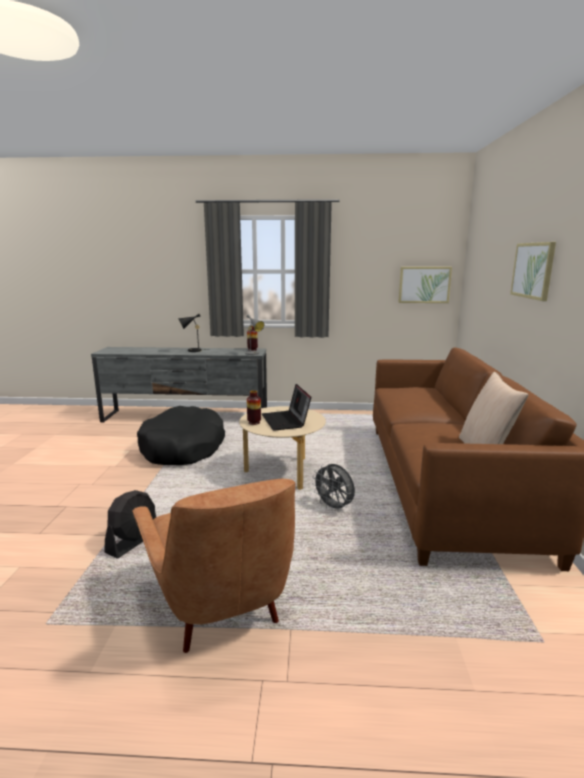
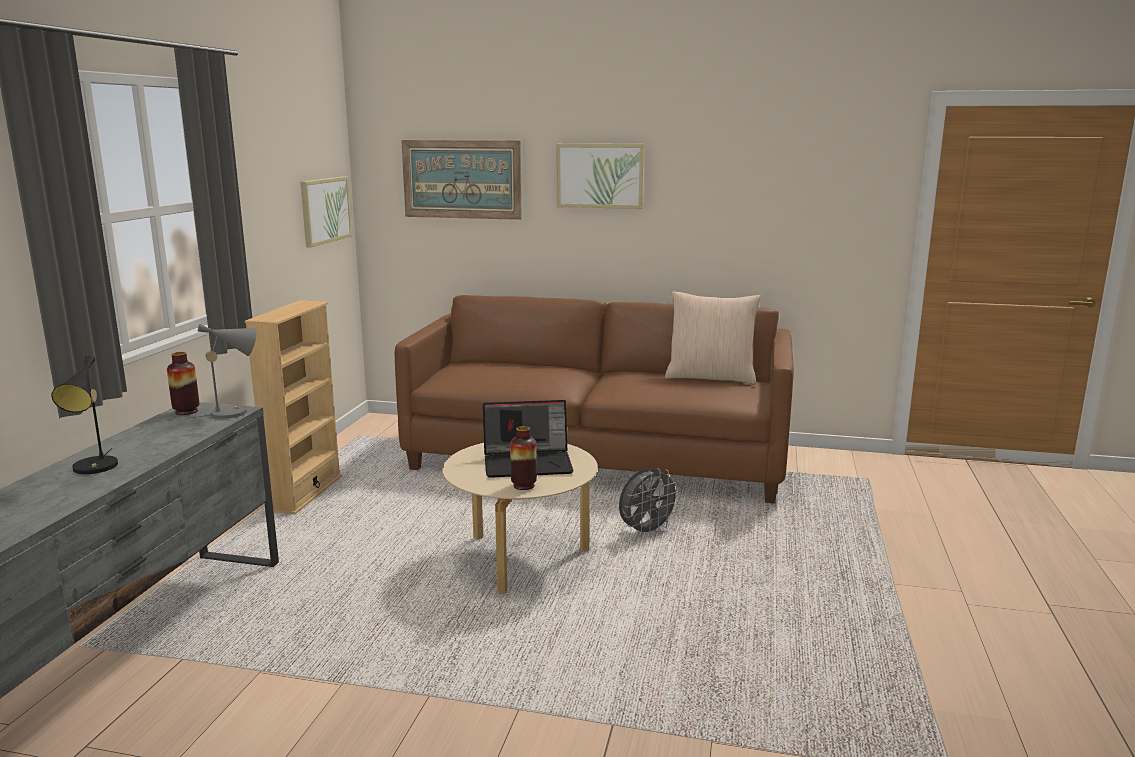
camera: 80 degrees left, 0 degrees up
(133, 541) = (731, 711): black fan -> none
(183, 448) = (332, 670): black dog bed -> none
(222, 608) = (873, 624): brown armchair -> none
(331, 417) = (305, 493): none -> beige bookcase
(488, 271) = (462, 179): none -> picture

